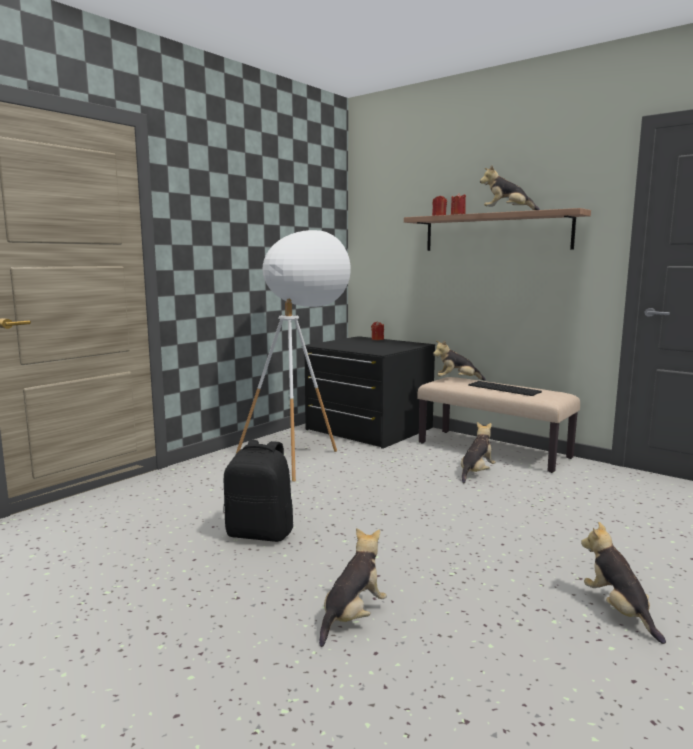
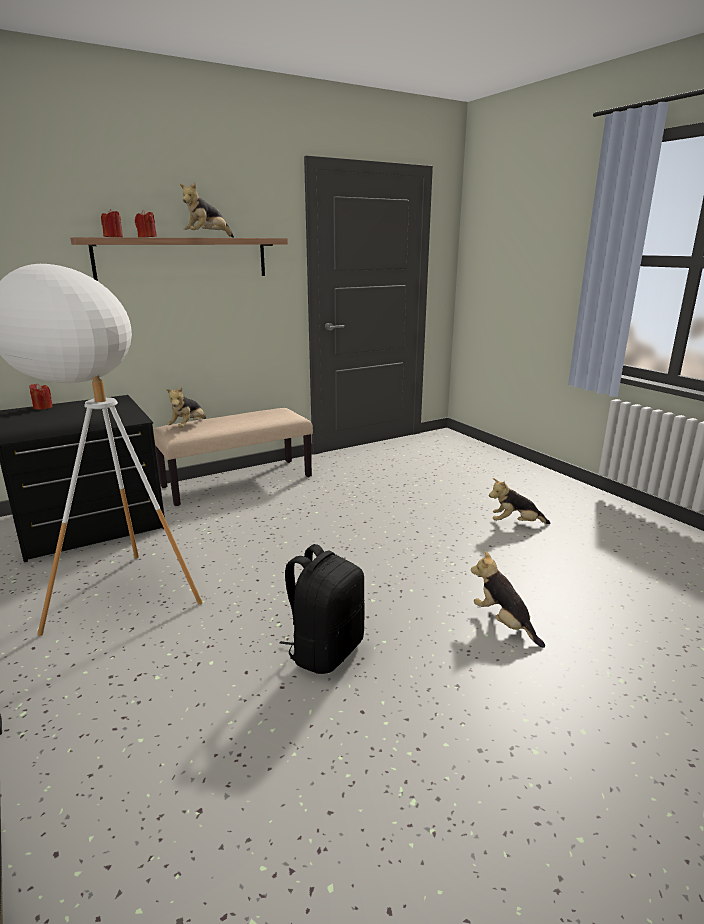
camera: 70 degrees left, 10 degrees up
(476, 473) = (280, 503): plush toy -> none
(505, 388) = (246, 419): keyboard -> none

